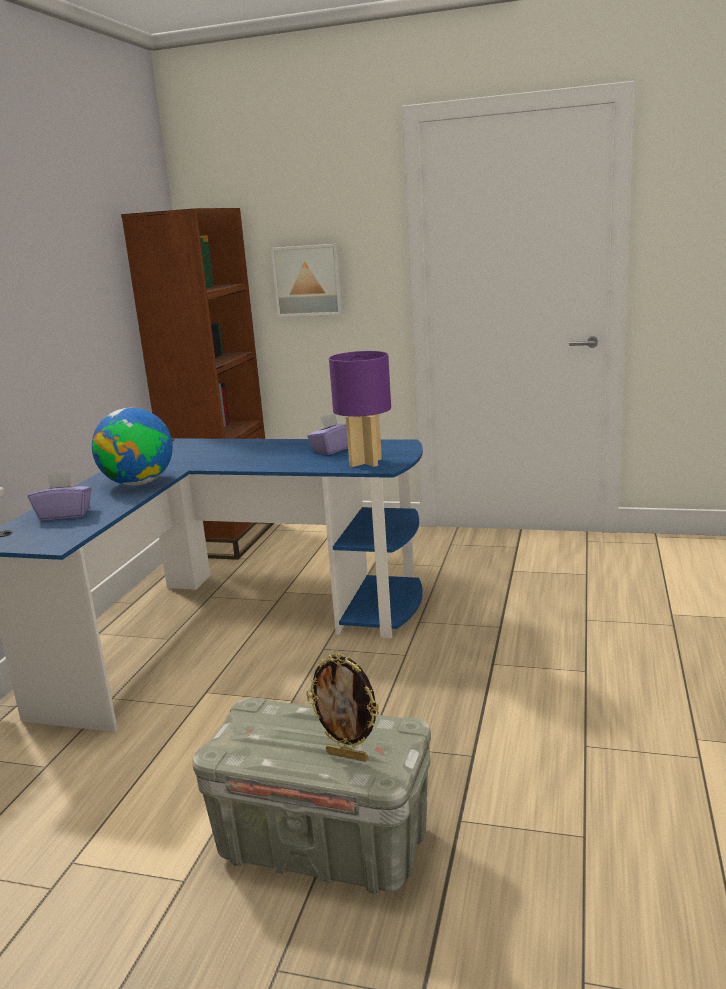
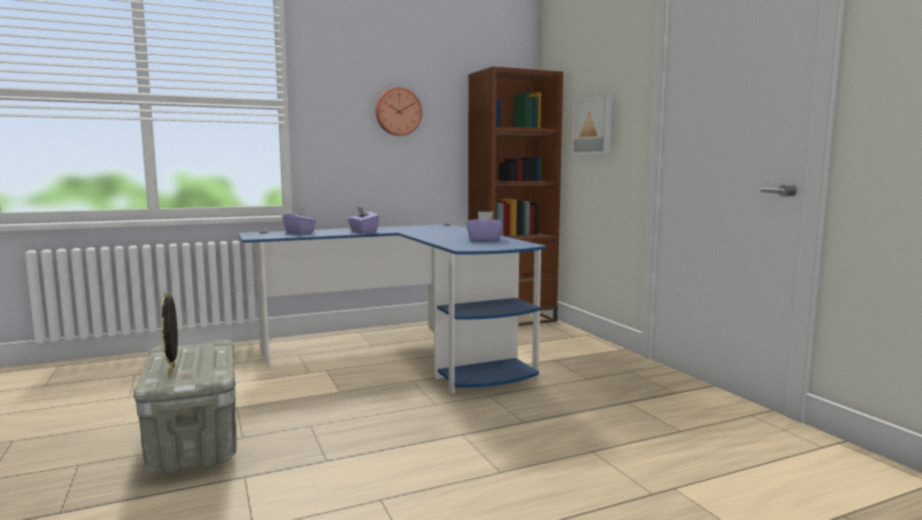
camera: 50 degrees right, 10 degrees down
(63, 284) = (398, 112): none -> wall clock
(139, 483) = (363, 231): globe -> purple tissue box
(365, 463) = (468, 245): purple table lamp -> none

